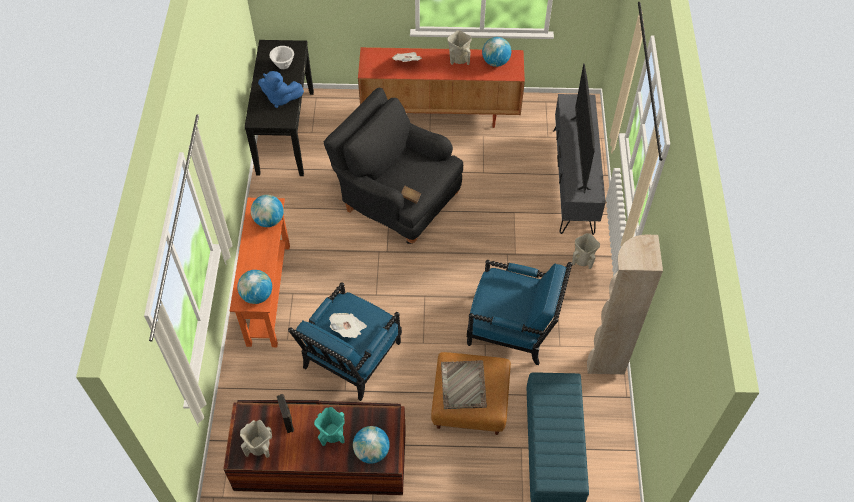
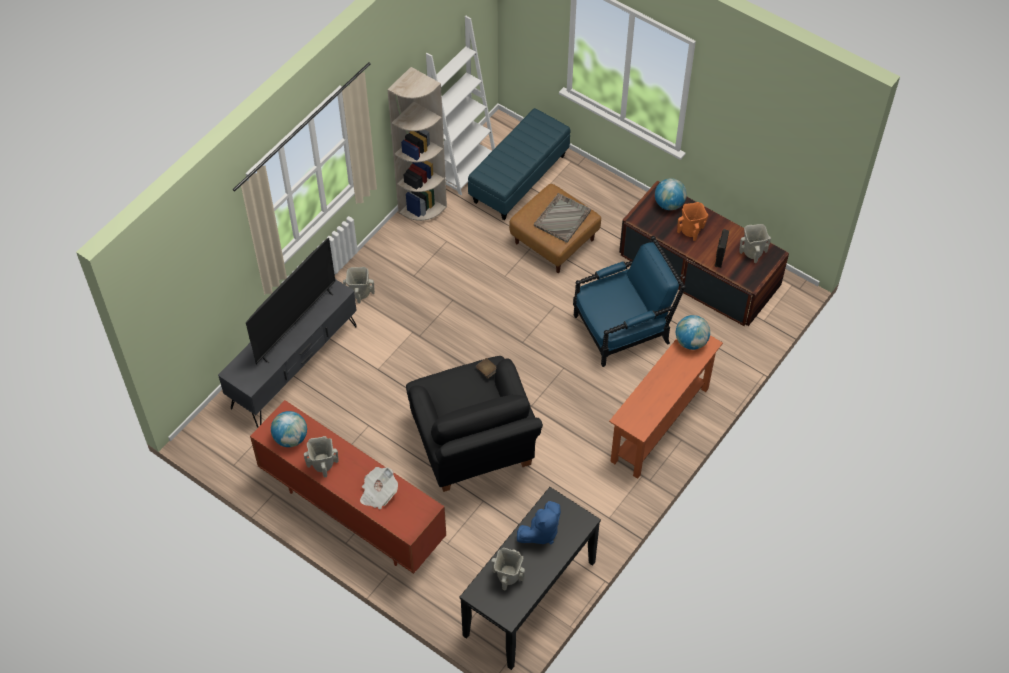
camera: 145 degrees left, 0 degrees up
(269, 220) = (638, 405): globe -> none
(280, 98) = (541, 532): blue plush toy -> blue plush toy turned 90 degrees clockwise
(283, 64) = (508, 577): white bowl -> beige vase
(332, 435) = (691, 230): turquoise vase -> orange vase
(348, 329) = (623, 303): newspaper -> none
(514, 328) = (470, 274): blue armchair -> none
(610, 429) = (464, 168): none -> white bookcase

